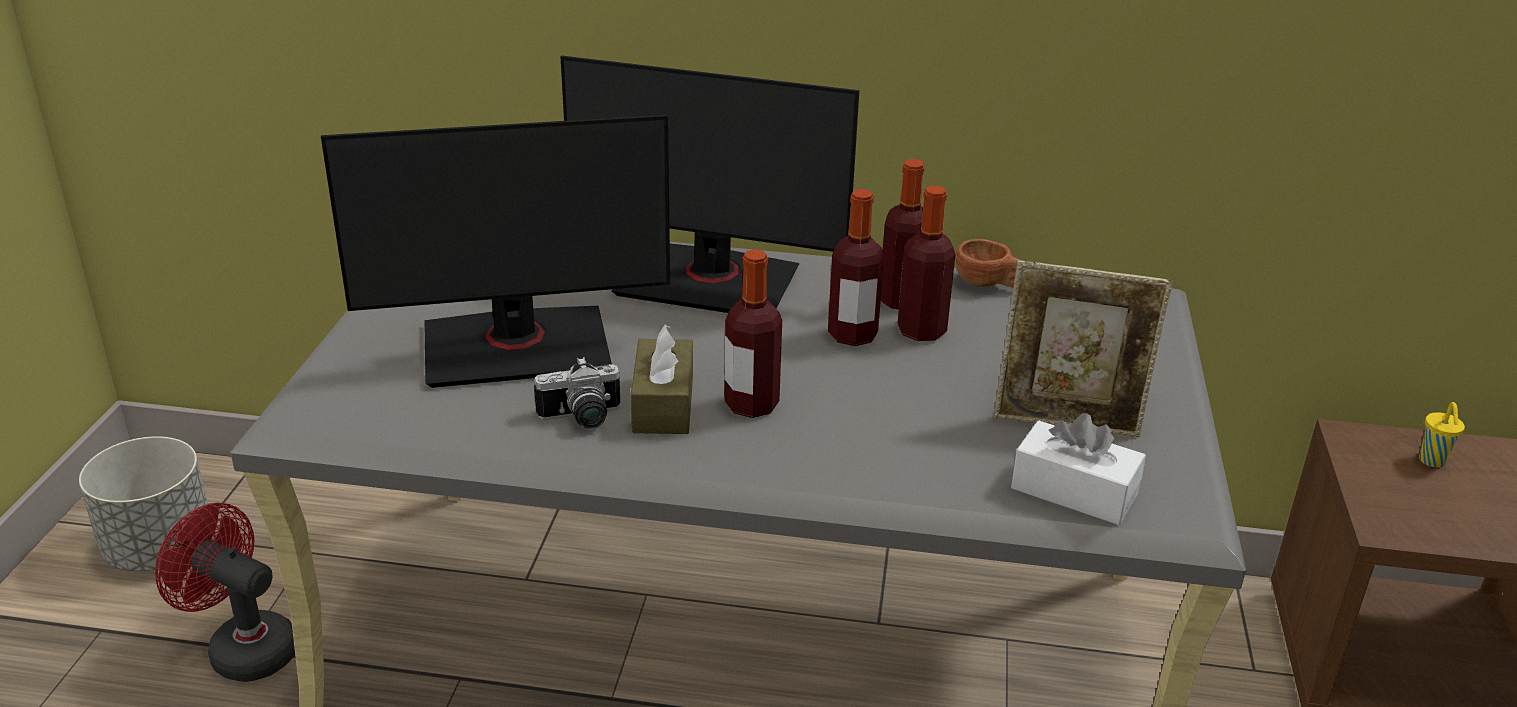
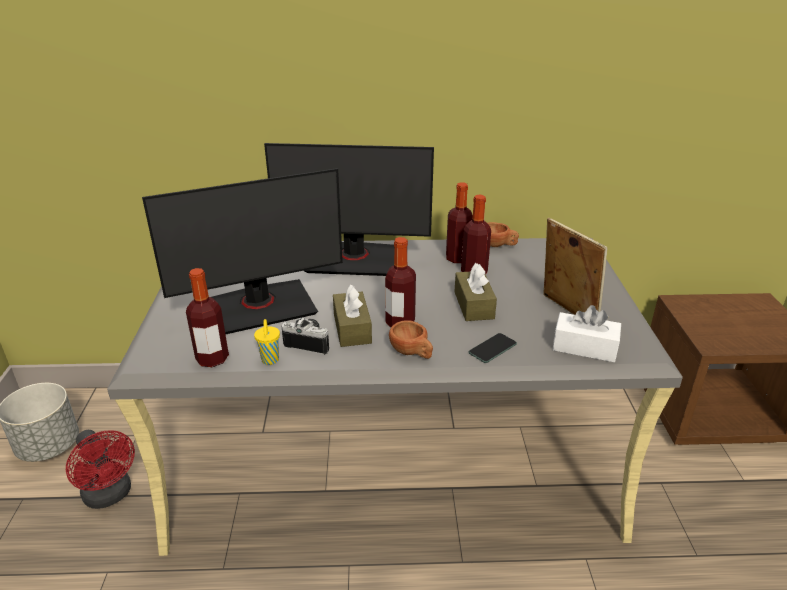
camera: 10 degrees left, 0 degrees up
(243, 648) = (110, 495): red fan -> red fan turned 150 degrees counterclockwise
(582, 419) = (310, 342): camera -> camera turned 135 degrees counterclockwise
(753, 459) = (412, 353): none -> brown cup
(852, 335) = (439, 279): bottle -> bottle (212, 359)
(898, 390) = (474, 305): none -> brown tissue box
(901, 471) = (492, 348): none -> phone
(1067, 423) = (566, 312): picture frame -> picture frame turned 120 degrees counterclockwise
(1432, 462) = (719, 309): yellow cup -> yellow cup (270, 360)

